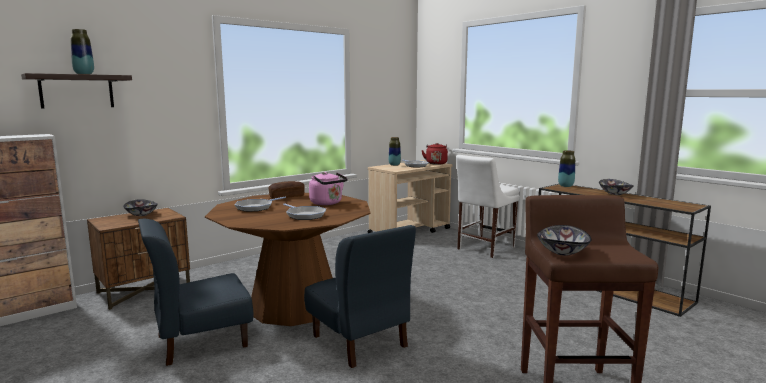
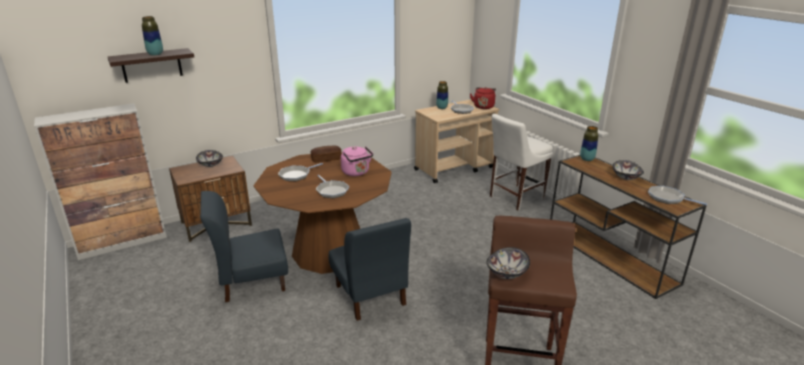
camera: 10 degrees right, 15 degrees up
(669, 203) = (668, 198): none -> frying pan

